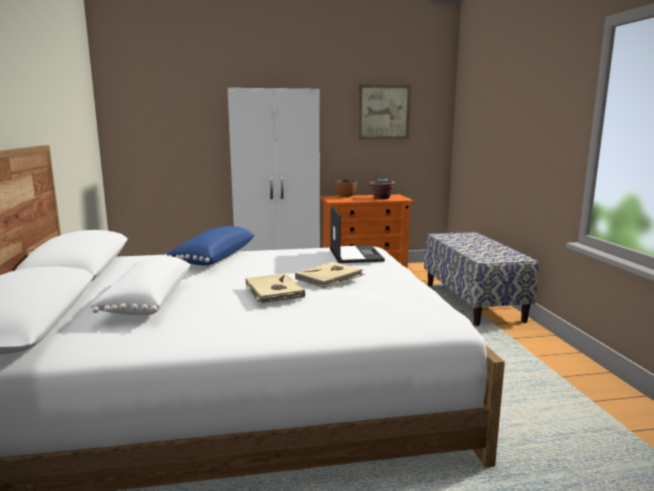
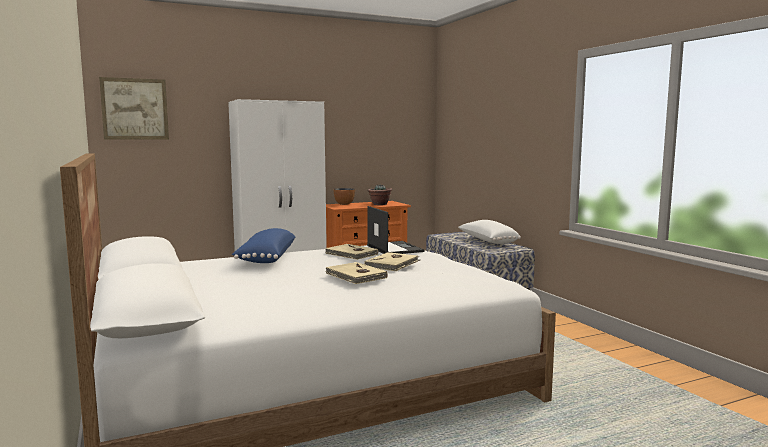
camera: 15 degrees left, 5 degrees down
(146, 301) = (245, 291): white pillow -> white pillow (487, 241)
(303, 259) = (351, 254): none -> beige book
(384, 112) = (375, 124): picture -> picture (135, 109)

